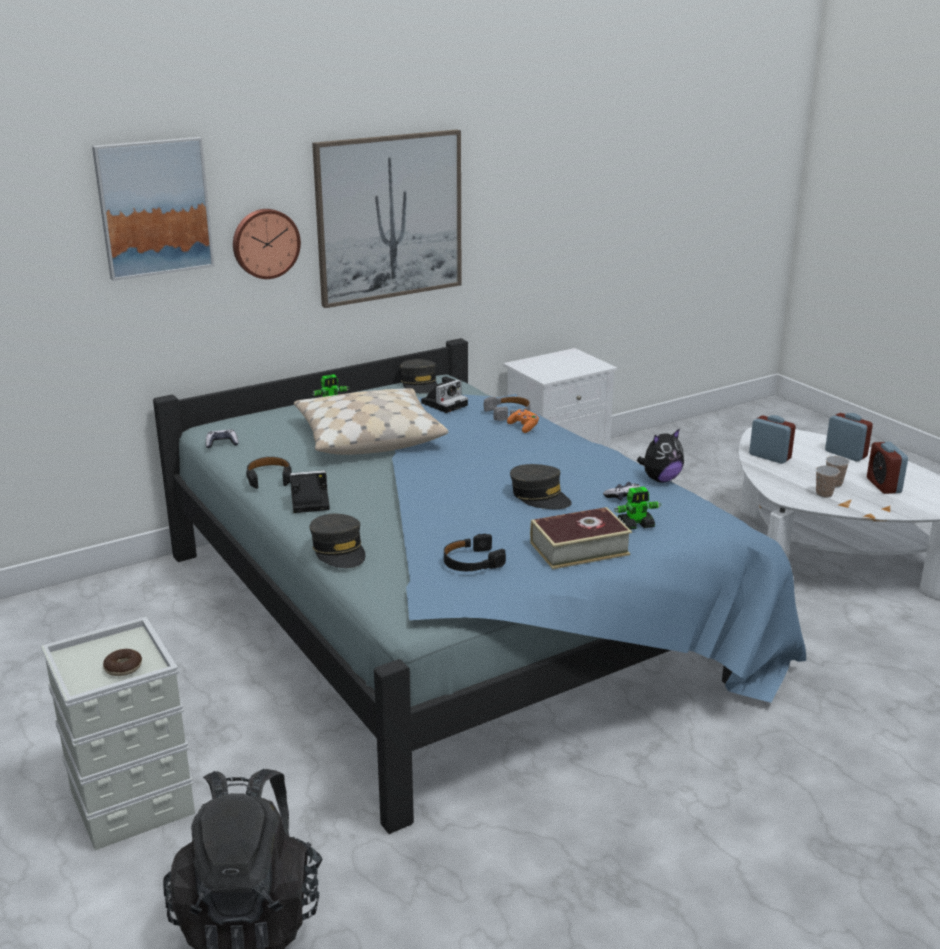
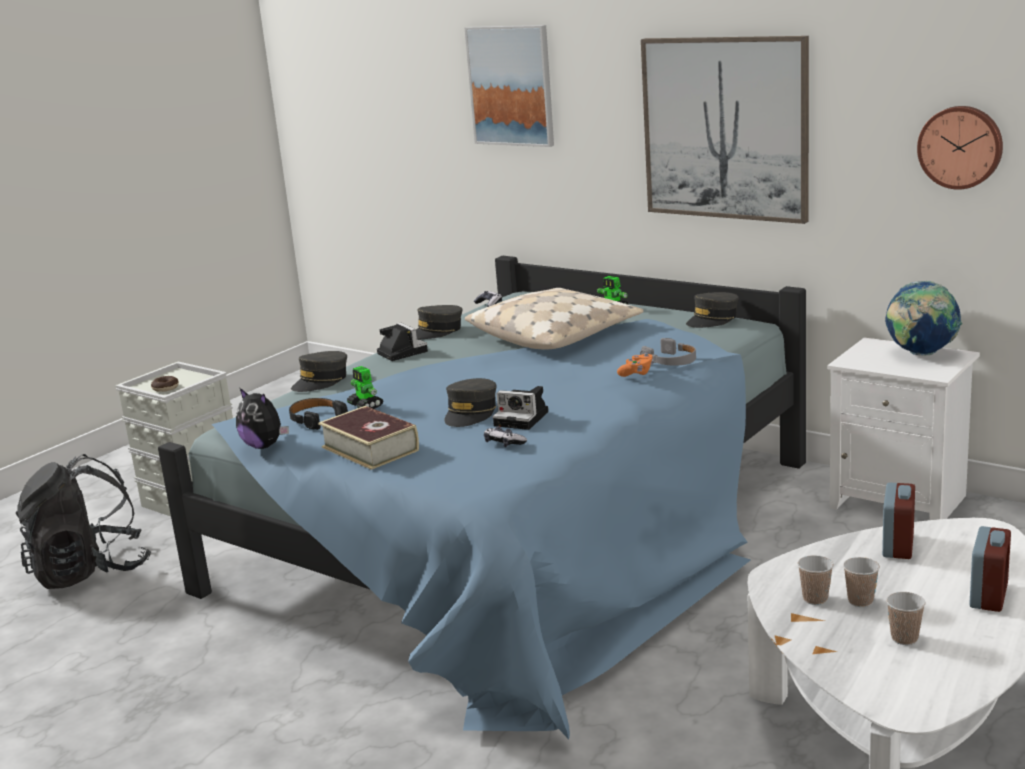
camera: 70 degrees right, 5 degrees down
(265, 243) = (600, 134): wall clock -> wall clock (961, 147)
(269, 478) = (436, 331): black headphones -> grey cap
(445, 403) = (659, 335): camera -> camera (523, 418)
(558, 359) = (920, 354): none -> globe
(636, 525) = (440, 460): toy robot -> toy robot (365, 406)
(660, 479) = (570, 451): plush toy -> plush toy (264, 446)
(883, 485) = (904, 638): alarm clock -> cup

